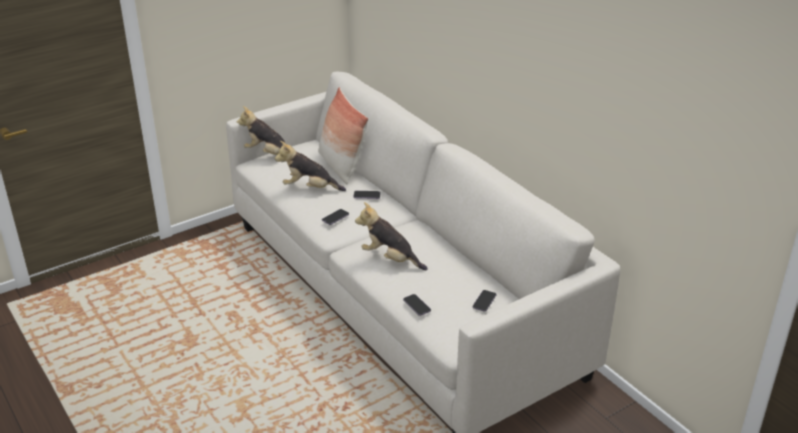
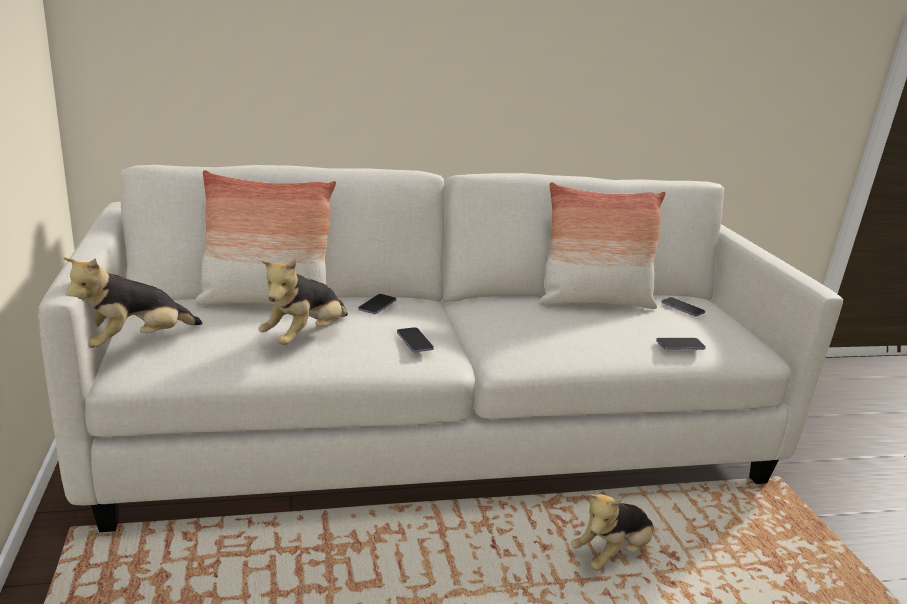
camera: 70 degrees left, 10 degrees down
(390, 259) = (559, 332): plush toy -> plush toy (612, 554)
(456, 264) = (594, 302): none -> pillow

